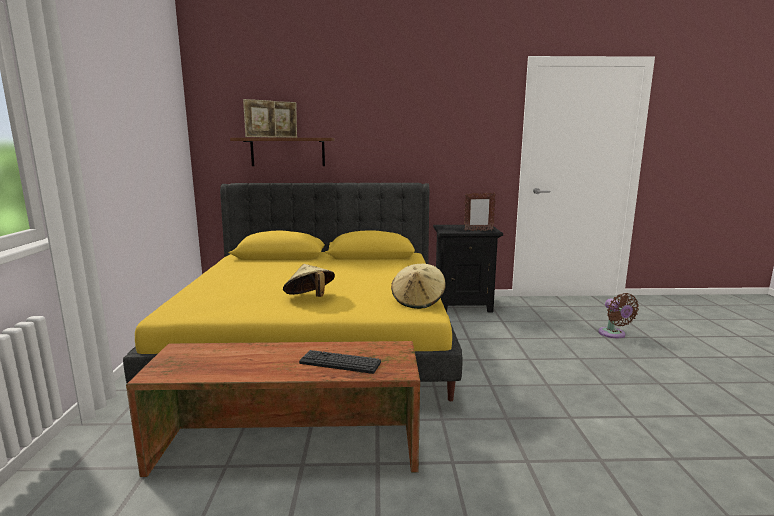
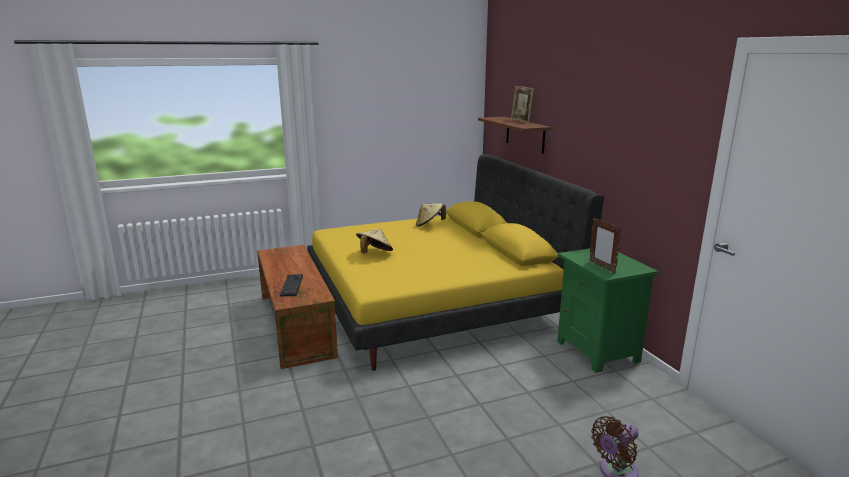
camera: 70 degrees right, 5 degrees up
(261, 137) = (498, 119): picture frame -> none
(418, 301) = (391, 285): beige hat -> beige hat (429, 224)
(464, 305) = (596, 352): black nightstand -> green nightstand

